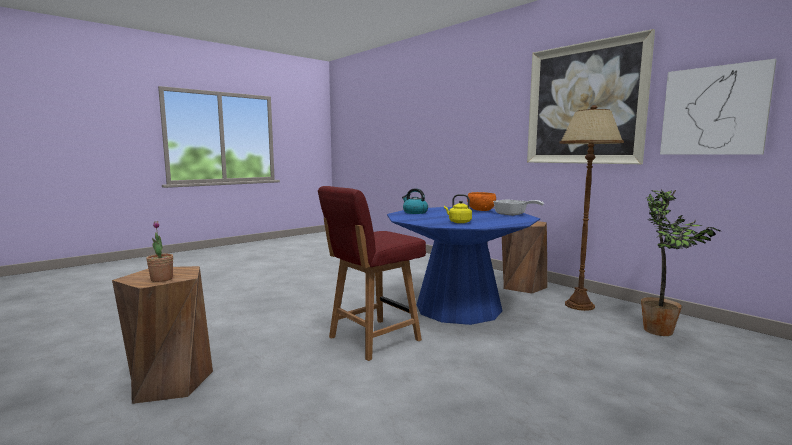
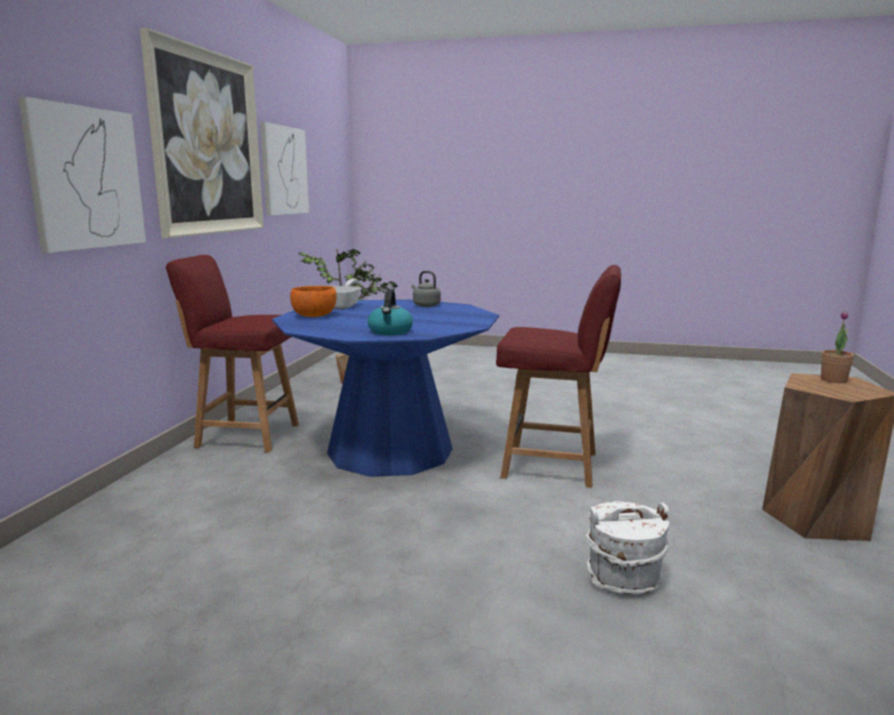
camera: 125 degrees left, 5 degrees up
(261, 311) = (623, 580): none -> white bucket
(458, 222) = (444, 312): yellow kettle -> none
(490, 133) = (86, 178): none -> picture
(491, 223) = (425, 305): none -> grey kettle
(522, 286) = (246, 435): brown stool -> red chair
(579, 305) = (308, 405): brown floor lamp -> none

